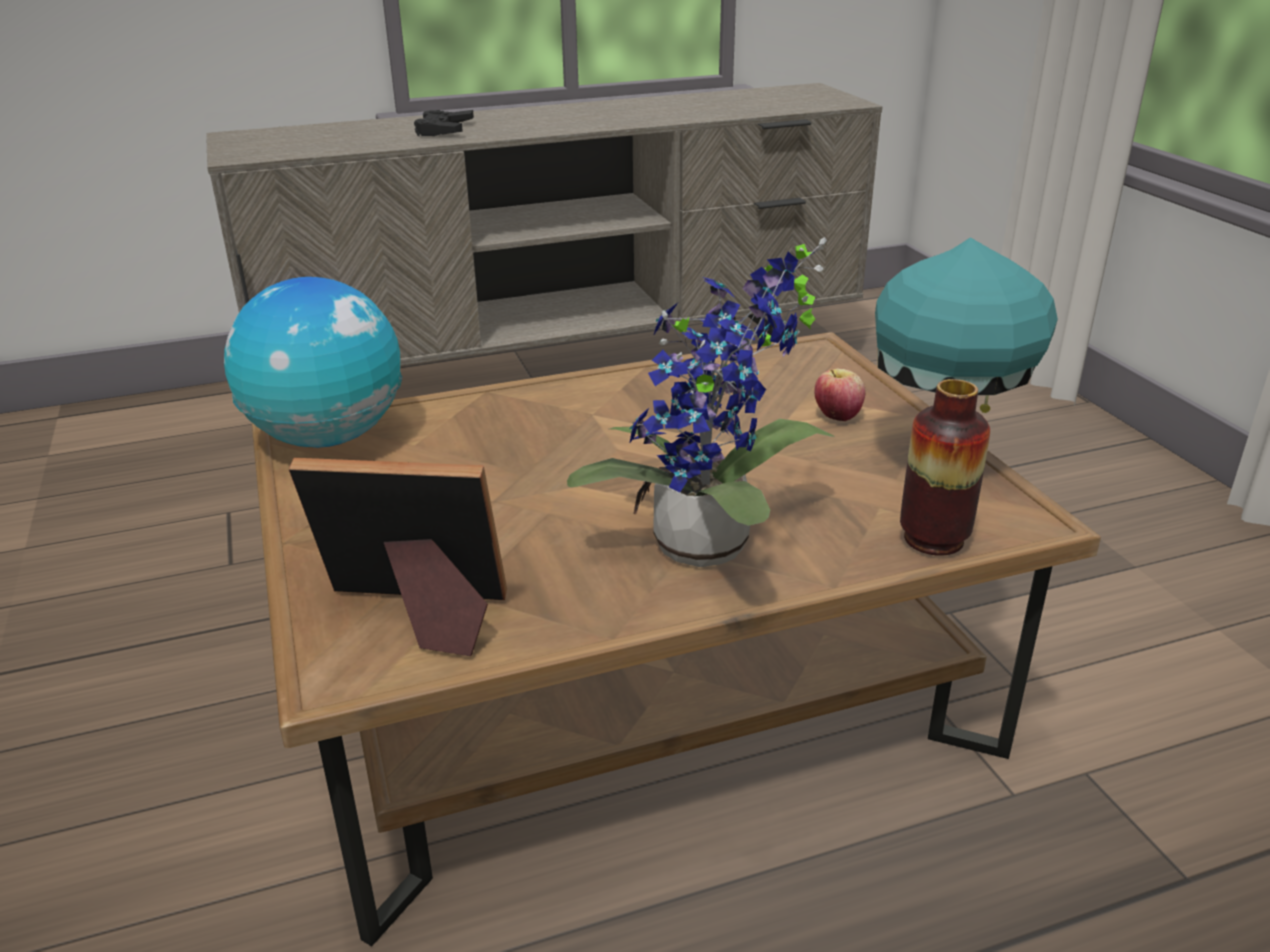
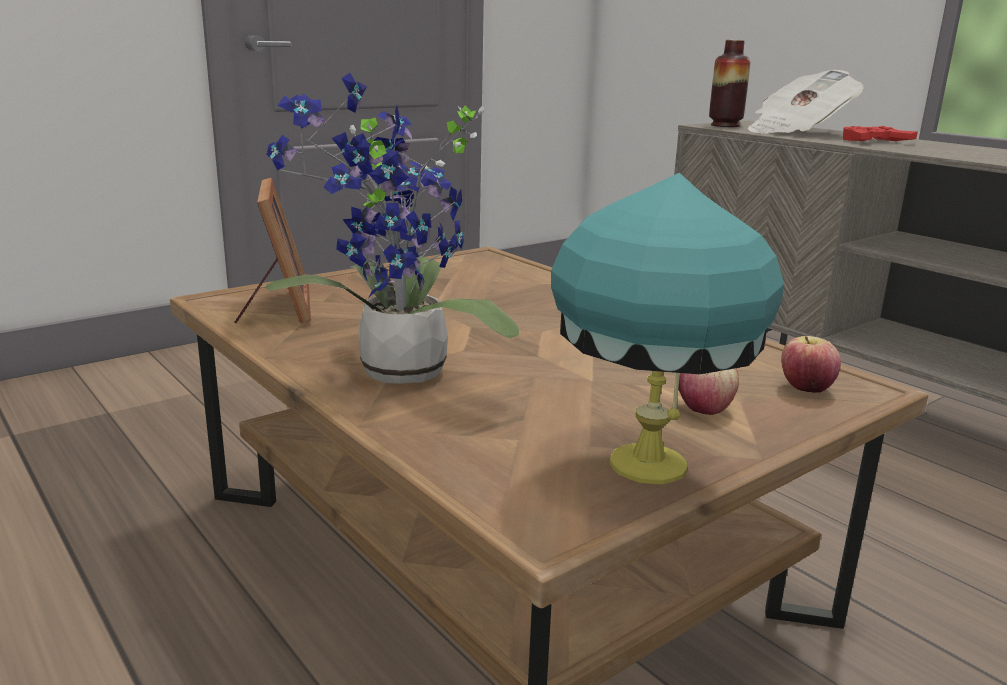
camera: 70 degrees right, 10 degrees down
(328, 437) = (481, 261): globe -> none
(340, 137) = (797, 132): none -> newspaper
(444, 130) = (875, 142): black game controller -> red game controller
(809, 369) = (805, 389): none -> apple
(933, 539) = (464, 466): vase -> vase (725, 125)

